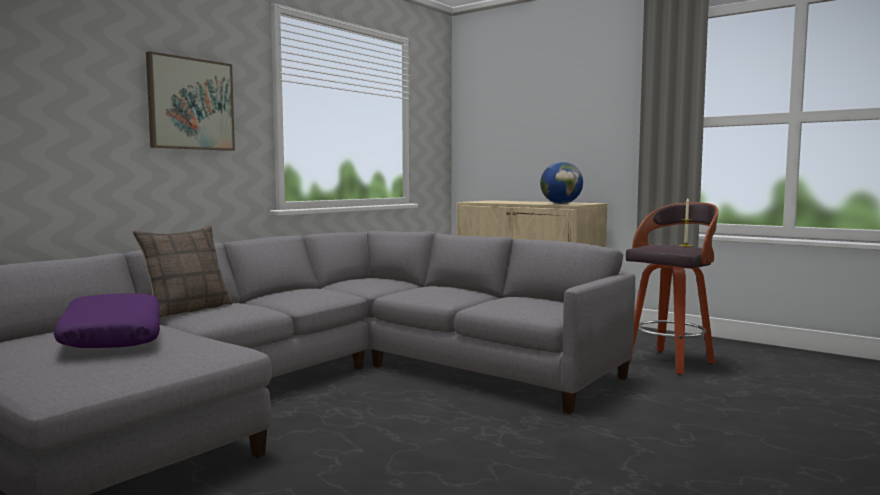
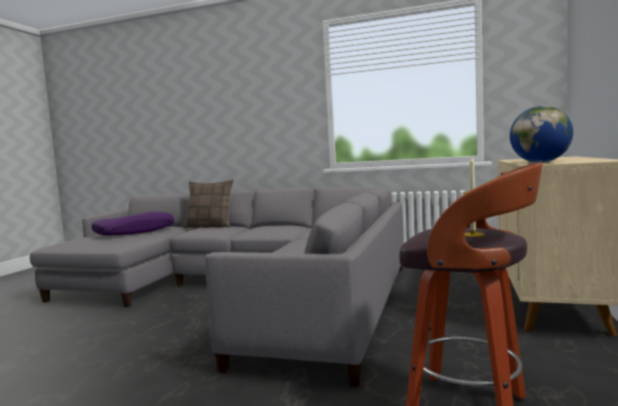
camera: 70 degrees right, 0 degrees up
(191, 104) = (265, 105): picture -> none

